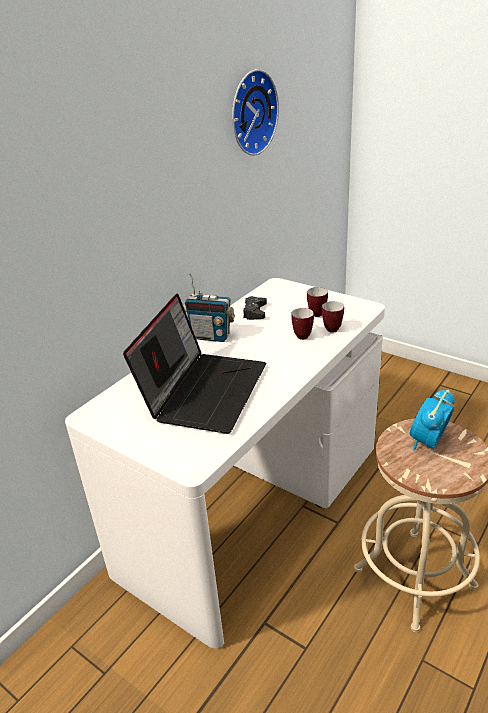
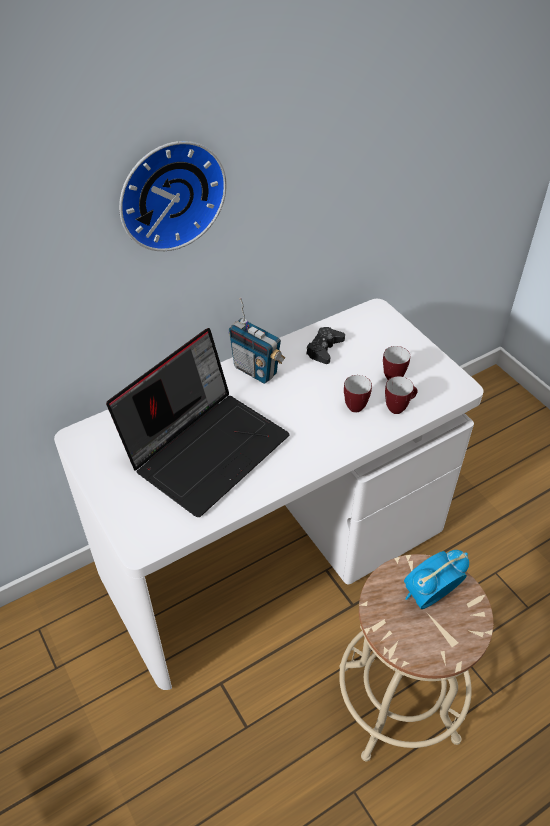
camera: 20 degrees right, 15 degrees up
(250, 113) = (380, 100): wall clock -> wall clock (169, 193)

